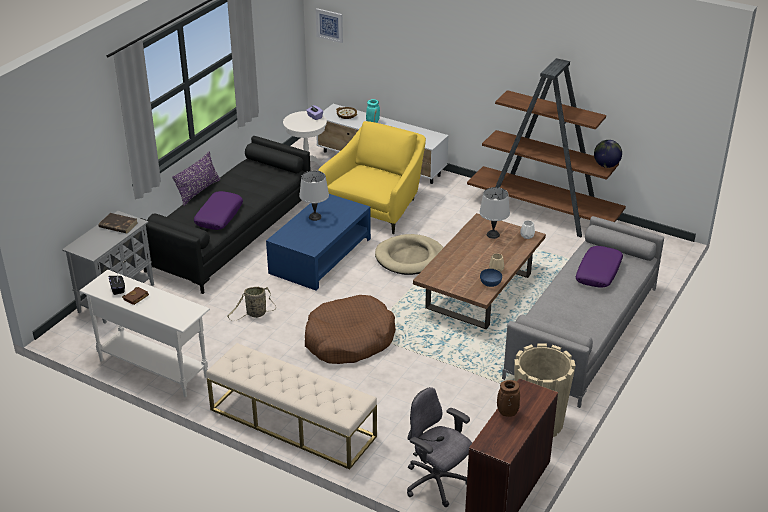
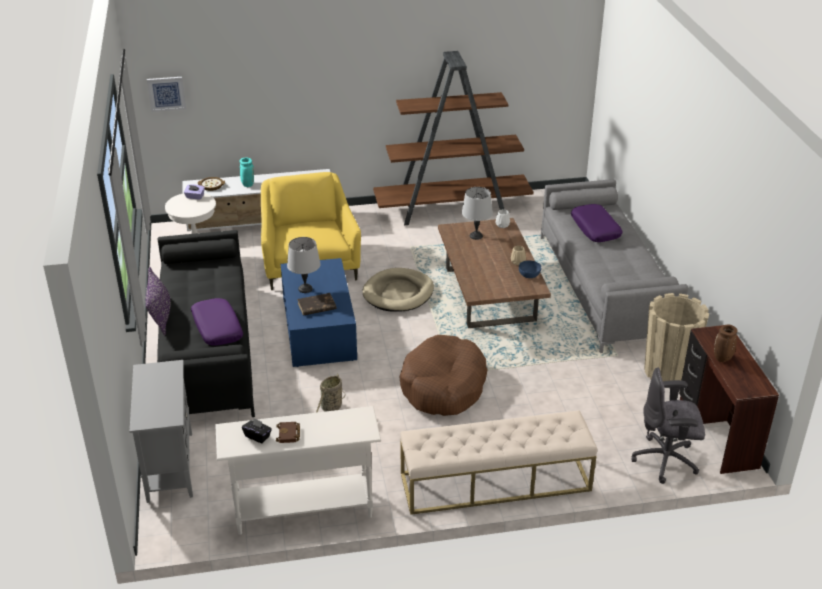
camera: 40 degrees left, 0 degrees up
(118, 225) = (157, 378): brown book -> brown book (316, 306)
(606, 165) = (511, 140): globe -> none

